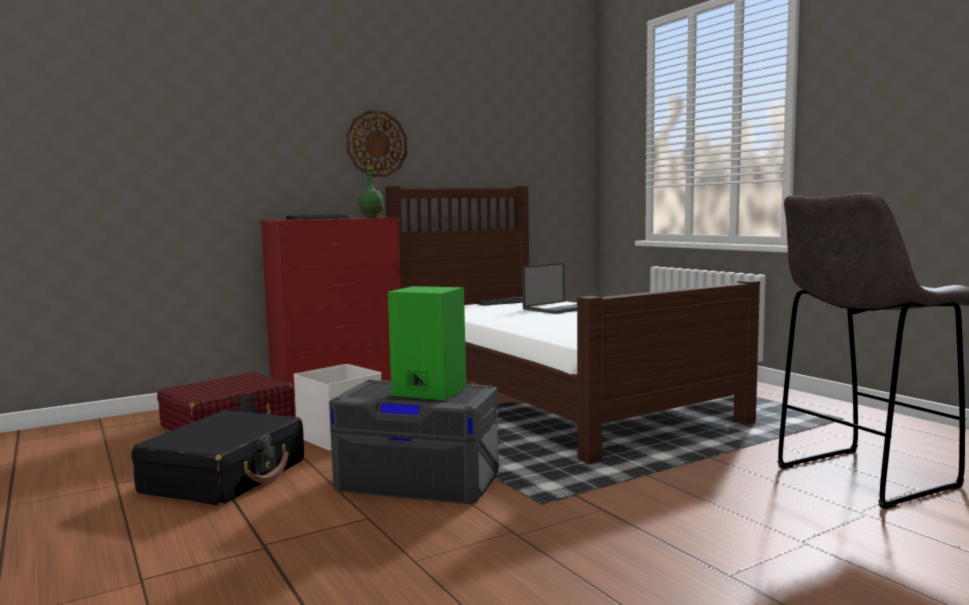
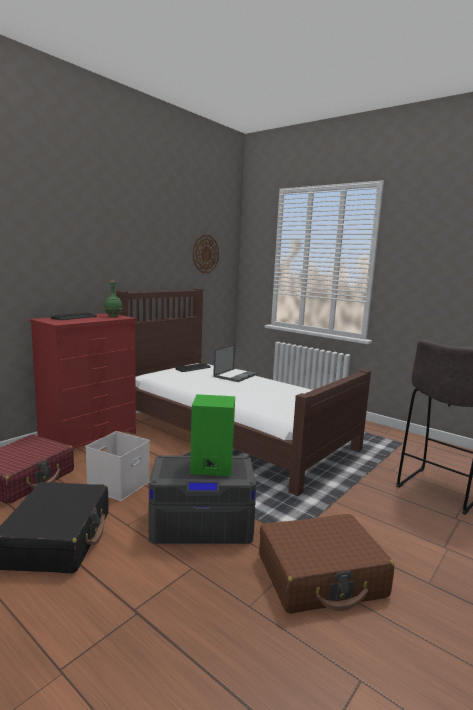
camera: 20 degrees left, 5 degrees up
(376, 144) = (111, 260): wall clock -> wall clock (205, 254)
(548, 546) = (321, 576): none -> brown suitcase

